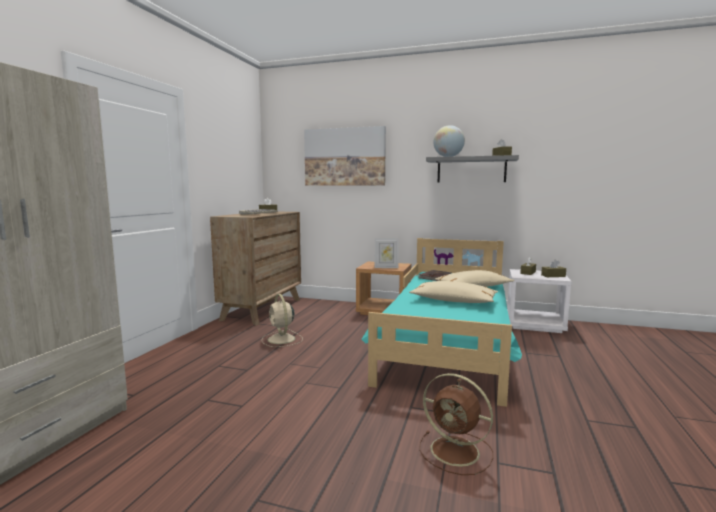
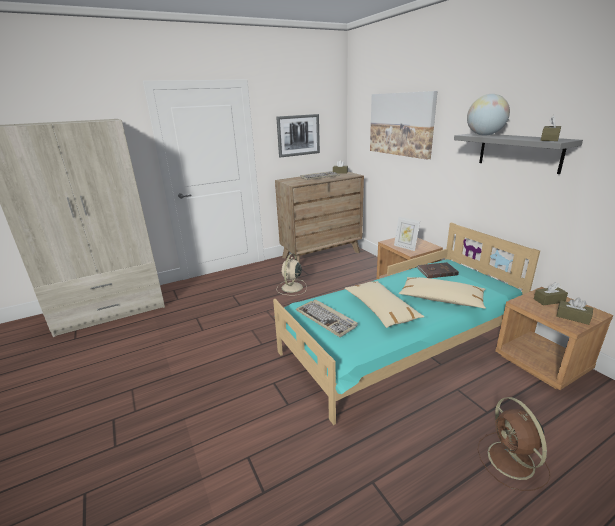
camera: 45 degrees right, 15 degrees up
(227, 166) = (298, 135): none -> picture
(433, 315) = (326, 319): none -> keyboard
(457, 451) = (241, 431): brown fan -> brown fan (512, 461)
(535, 324) = (542, 363): white nightstand -> brown nightstand

